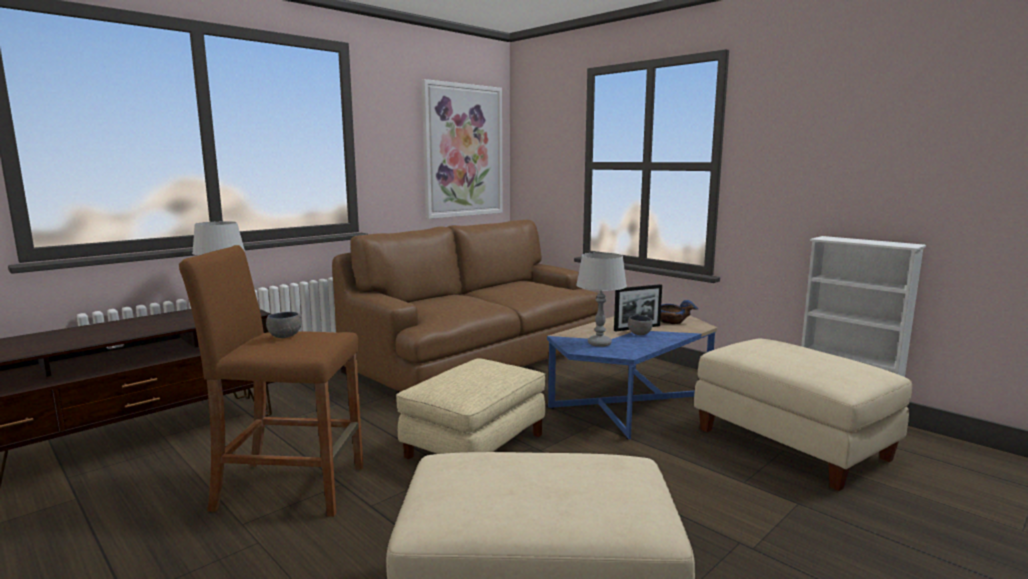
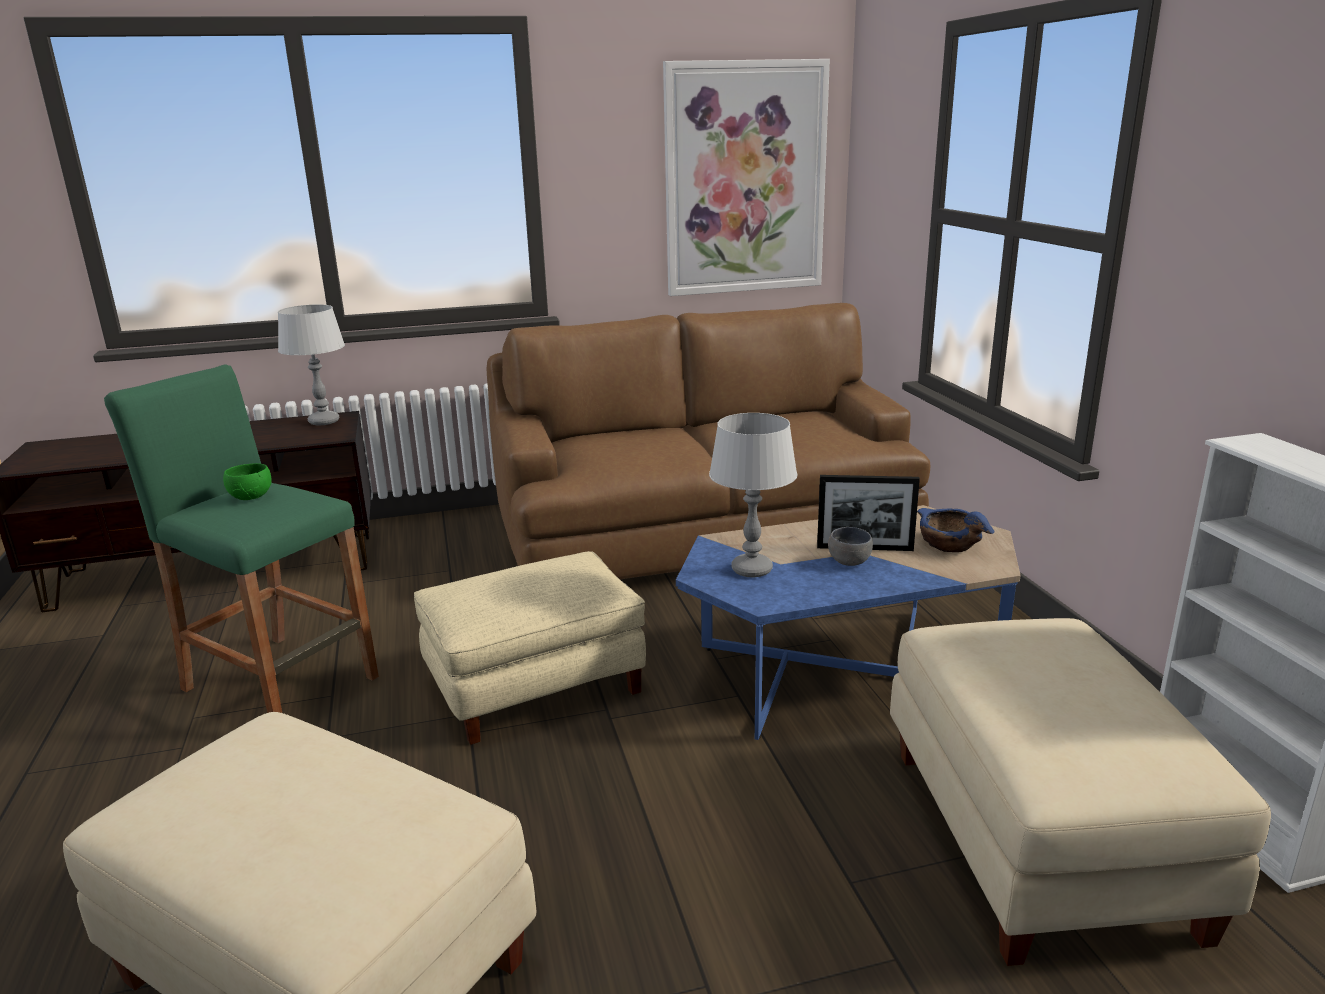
camera: 30 degrees right, 10 degrees up
(284, 336) = (251, 496): grey bowl -> green bowl
(291, 488) = (280, 683): brown stool -> green stool

